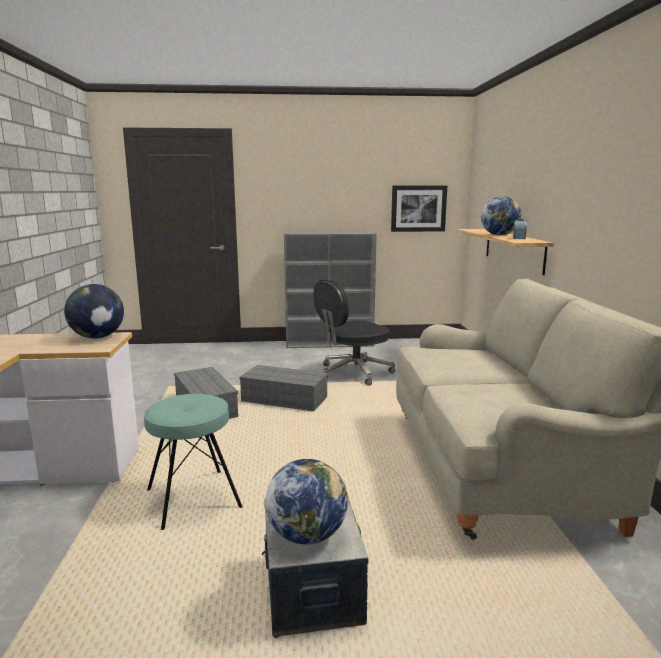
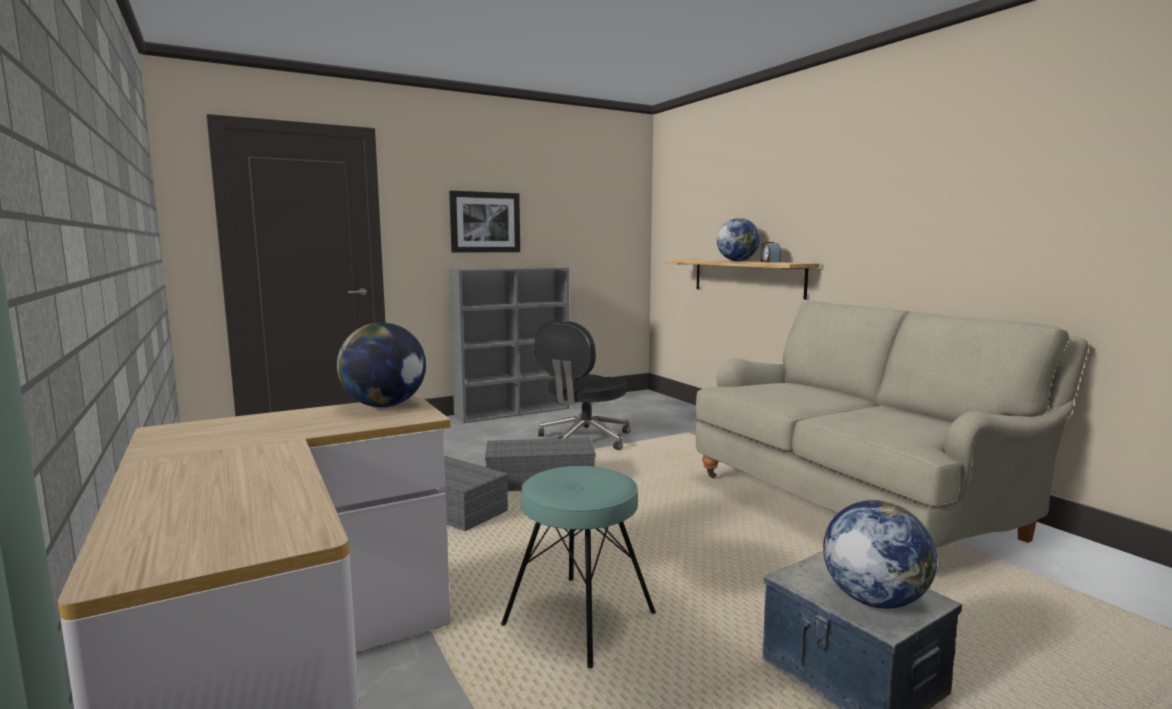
camera: 25 degrees left, 5 degrees down
(418, 208) = (602, 239): picture -> picture (485, 222)

